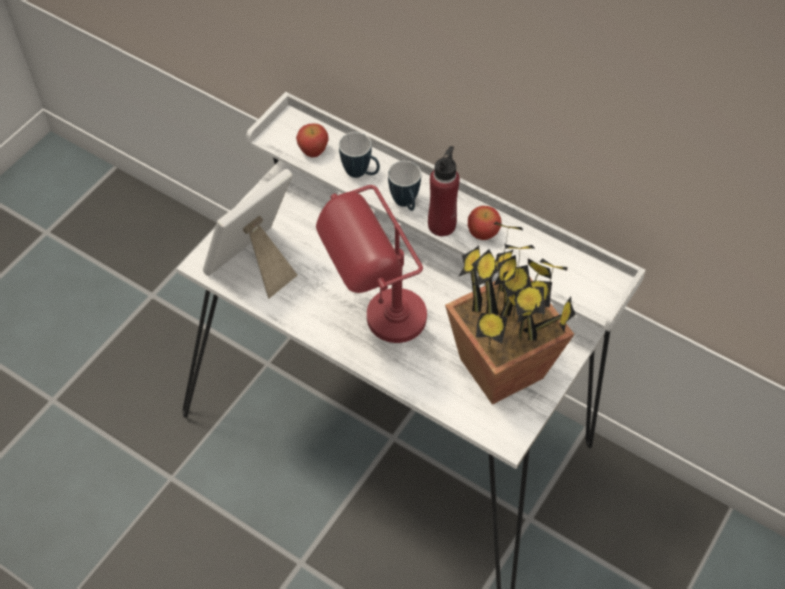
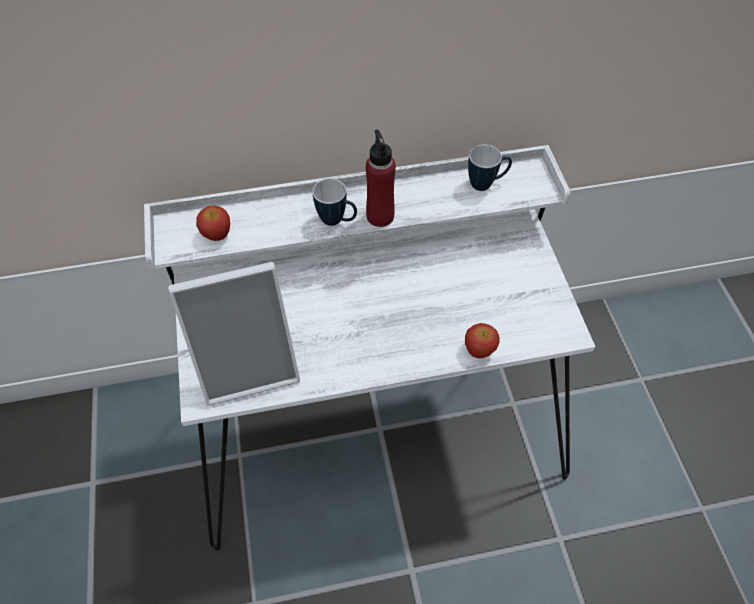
camera: 45 degrees left, 0 degrees up
(256, 266) = (249, 365): picture frame -> picture frame turned 105 degrees counterclockwise
(361, 174) = (276, 224): mug -> mug (486, 184)
(377, 327) = (395, 333): red table lamp -> none
(483, 233) = (415, 200): apple -> apple (479, 349)
(502, 368) = (509, 290): potted plant -> none

